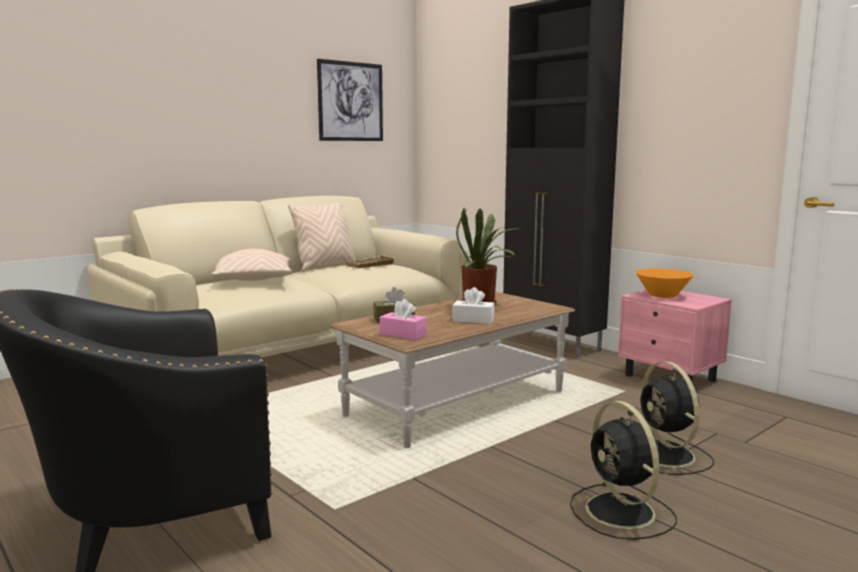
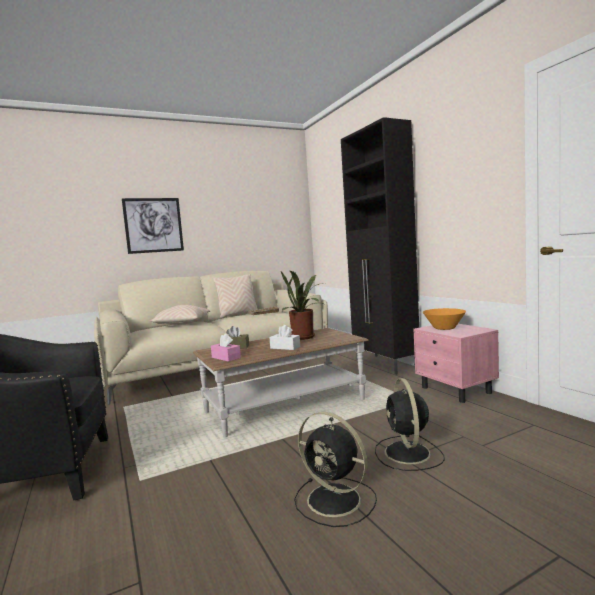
camera: 15 degrees right, 5 degrees down
(350, 101) = (263, 212): picture -> picture (153, 225)
(622, 513) = (336, 501): black fan -> black fan turned 45 degrees counterclockwise

